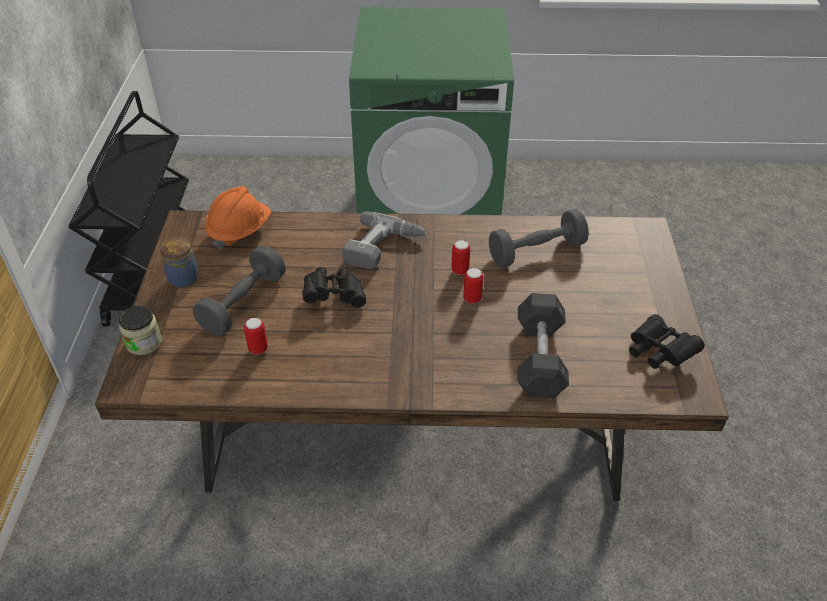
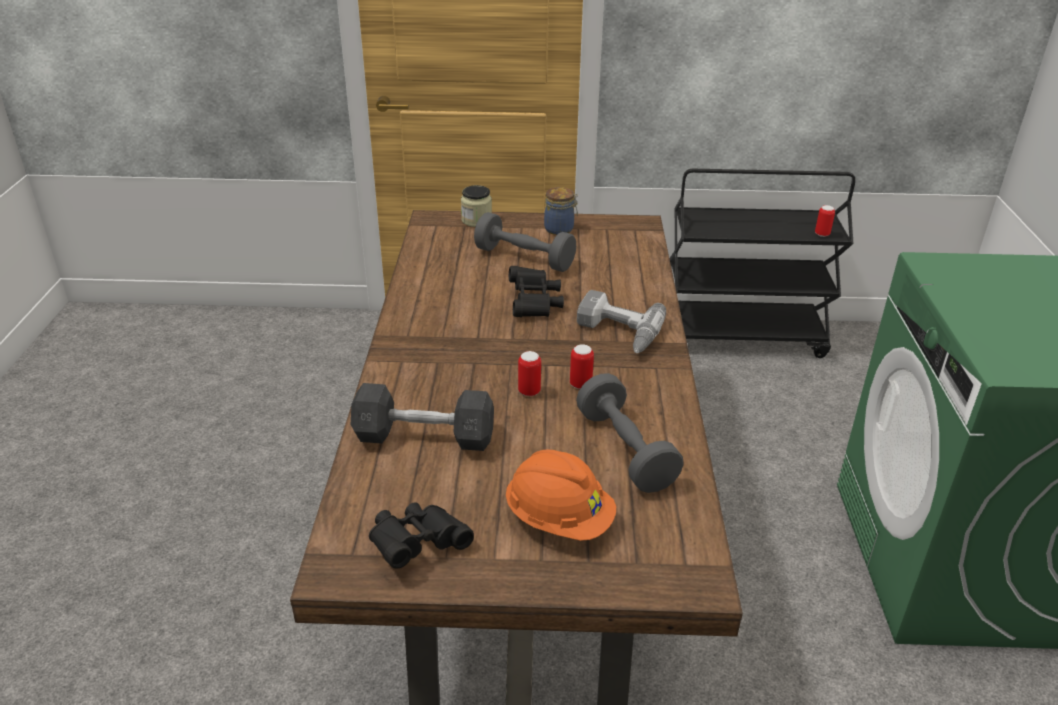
camera: 90 degrees right, 10 degrees down
(239, 231) = (633, 250): orange hard hat -> orange hard hat (559, 519)
(258, 349) = (462, 268): can -> can (822, 234)

